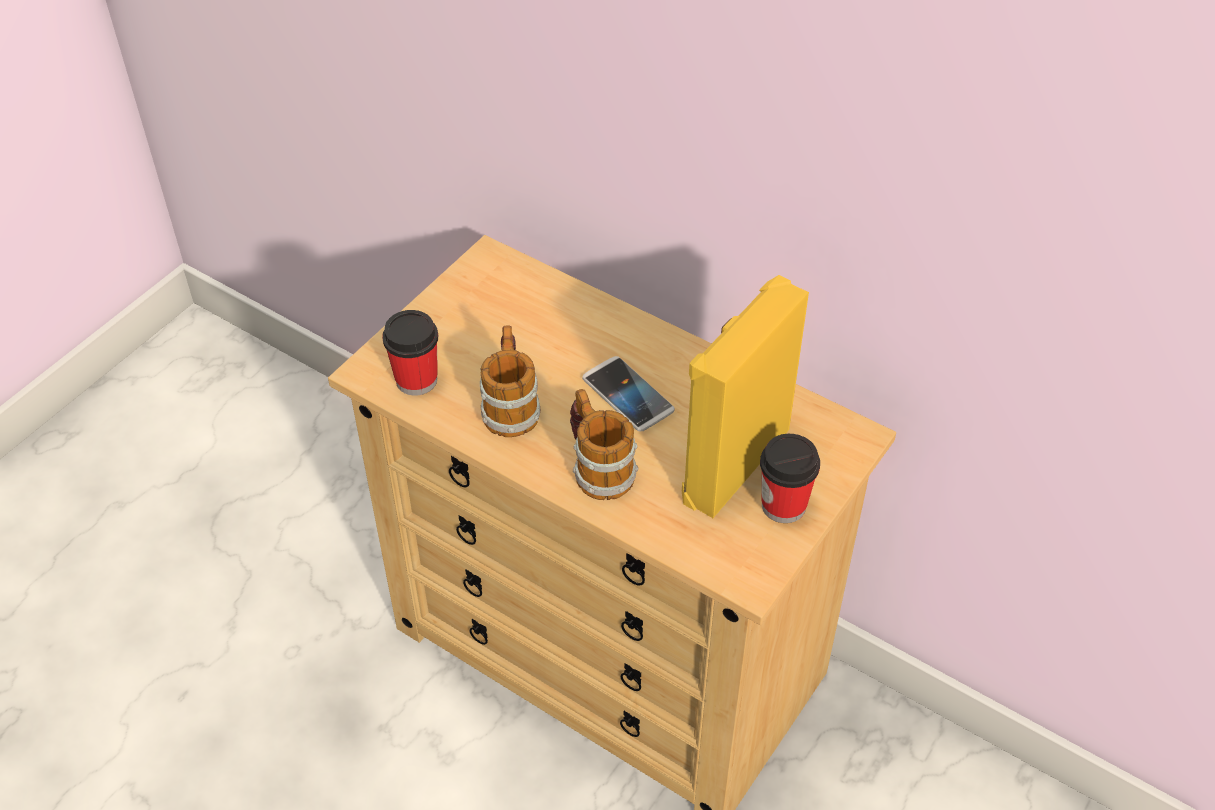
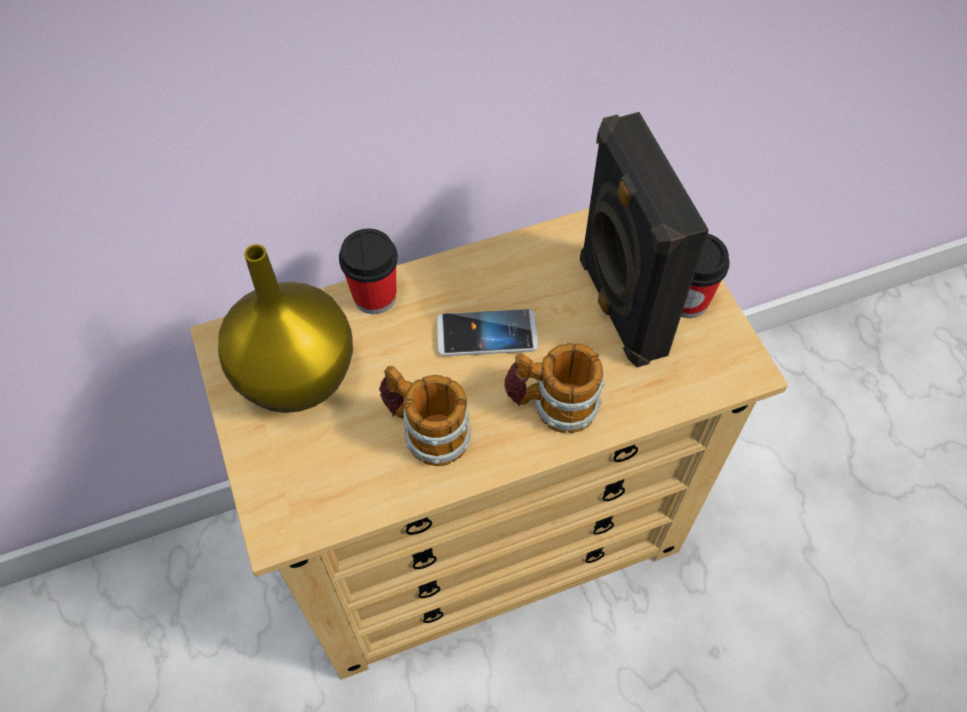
camera: 55 degrees left, 10 degrees up
(416, 380) = (327, 491): cup -> cup (375, 296)
(494, 313) = (299, 377): none -> yellow vase
(732, 463) = (618, 307): yellow speaker -> black speaker

